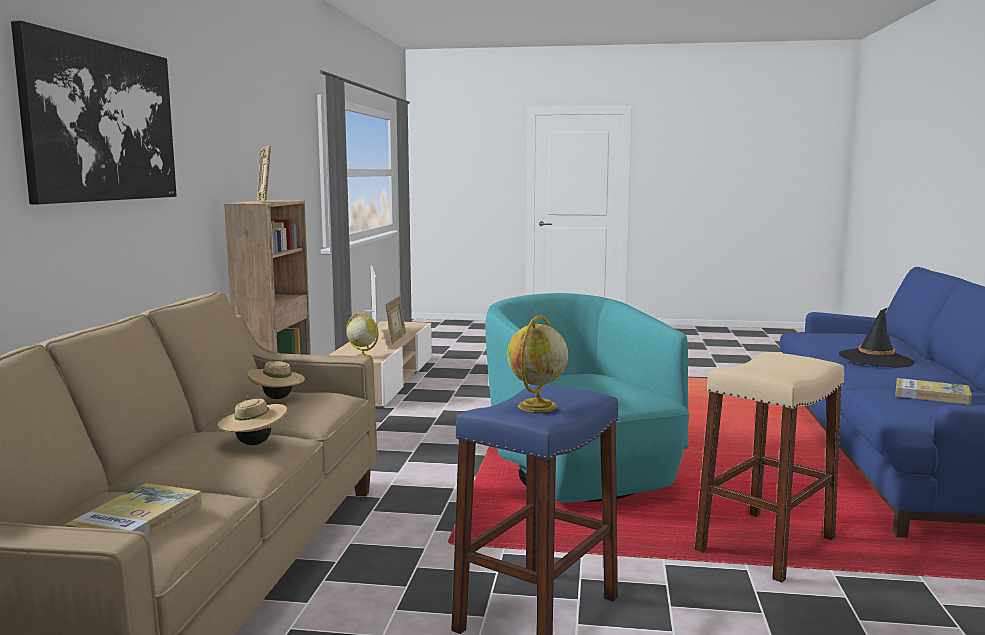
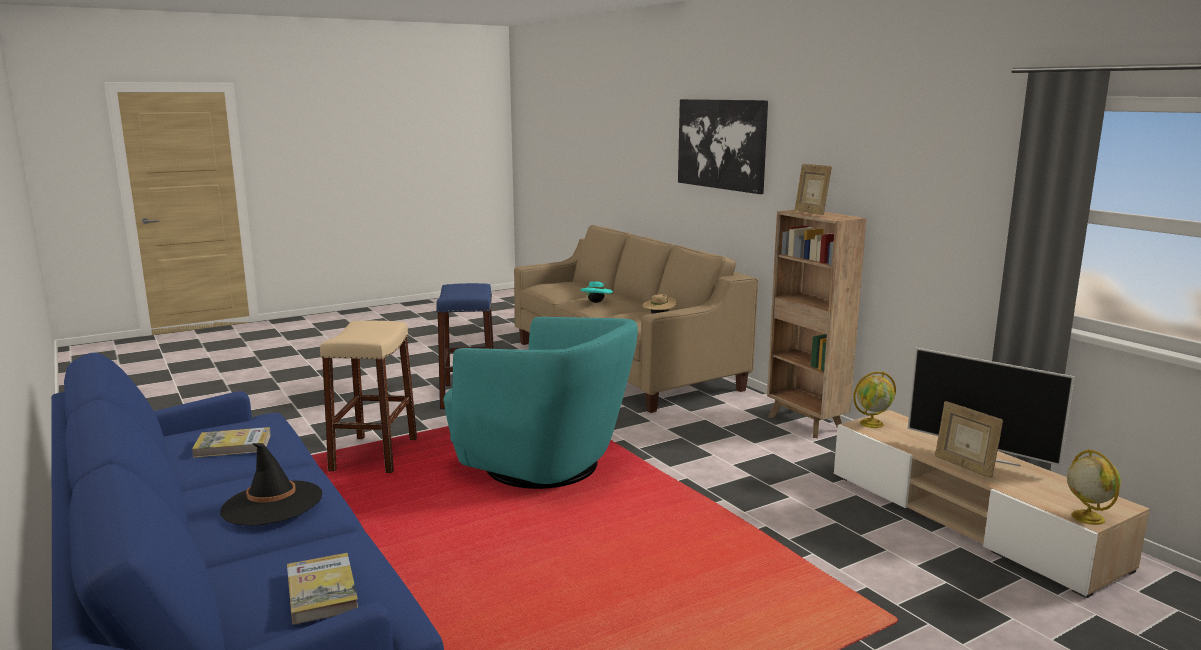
camera: 140 degrees right, 5 degrees up
(137, 520) = (558, 285): book -> book (322, 592)
(254, 443) = (596, 302): beige hat -> turquoise hat
(264, 201) = (810, 213): picture frame -> picture frame turned 135 degrees counterclockwise
(537, 407) = (463, 289): globe -> globe (1086, 517)

